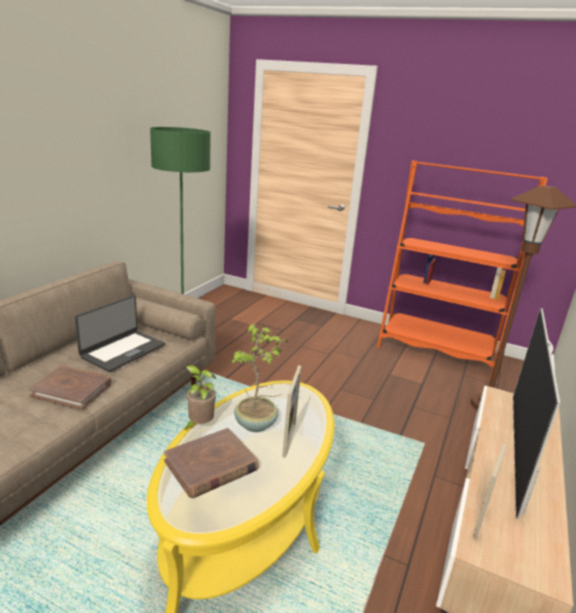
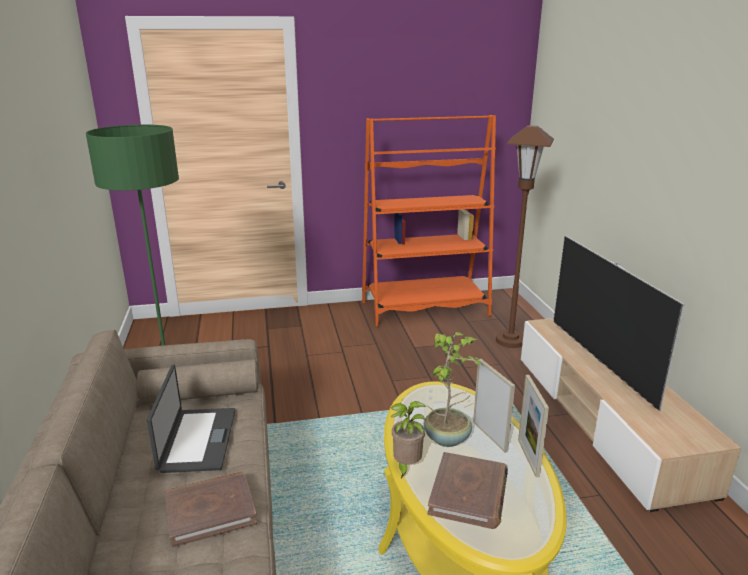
camera: 35 degrees left, 0 degrees up
(480, 520) = (644, 425): picture frame -> picture frame (528, 457)

